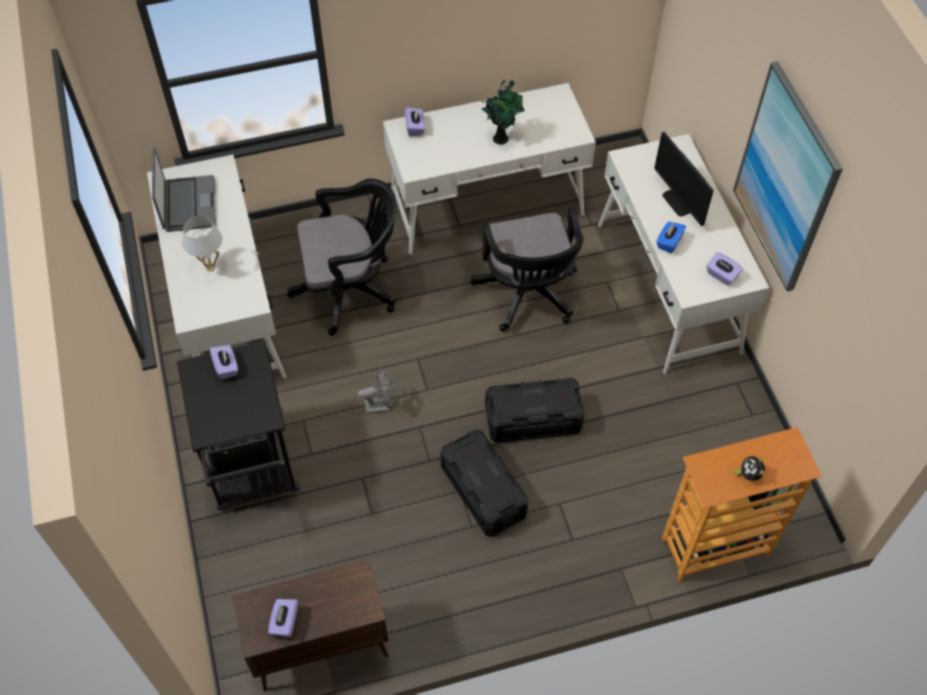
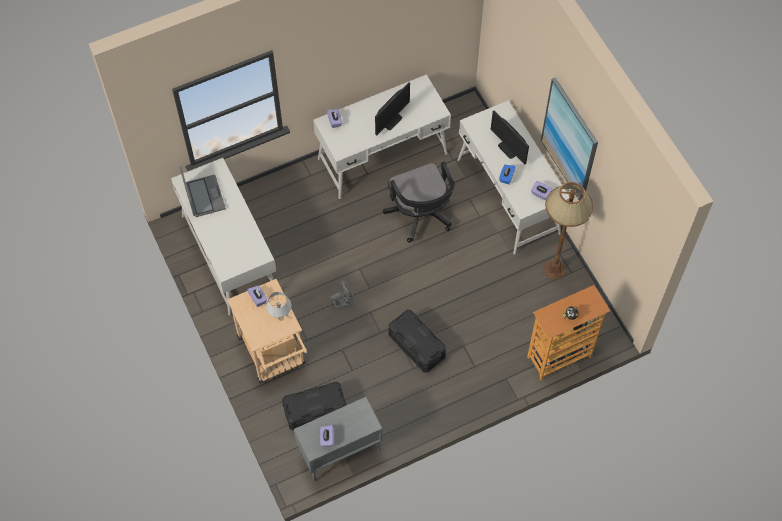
camera: 10 degrees left, 5 degrees up
(210, 267) = (229, 236): white table lamp -> white table lamp (280, 318)
(253, 470) = (274, 355): black cart -> beige cart
(319, 648) = (339, 453): brown cabinet -> grey cabinet
(351, 289) = (306, 228): black office chair -> none
(501, 137) = (391, 120): potted plant -> monitor
(533, 419) = (438, 296): black storage box -> black storage box (315, 410)
(725, 406) = (554, 269): none -> brown floor lamp

